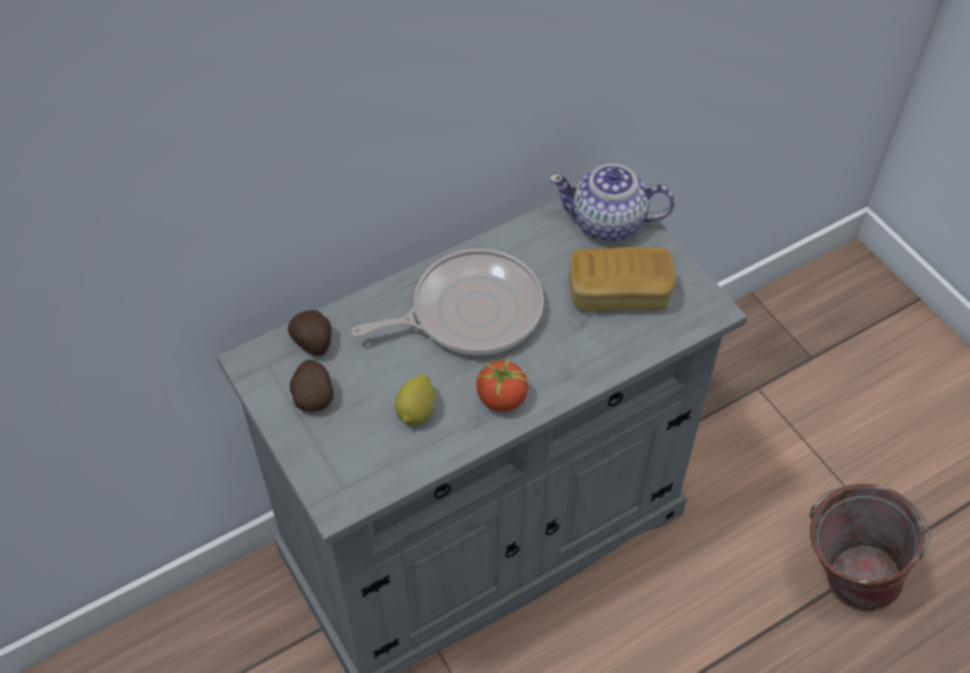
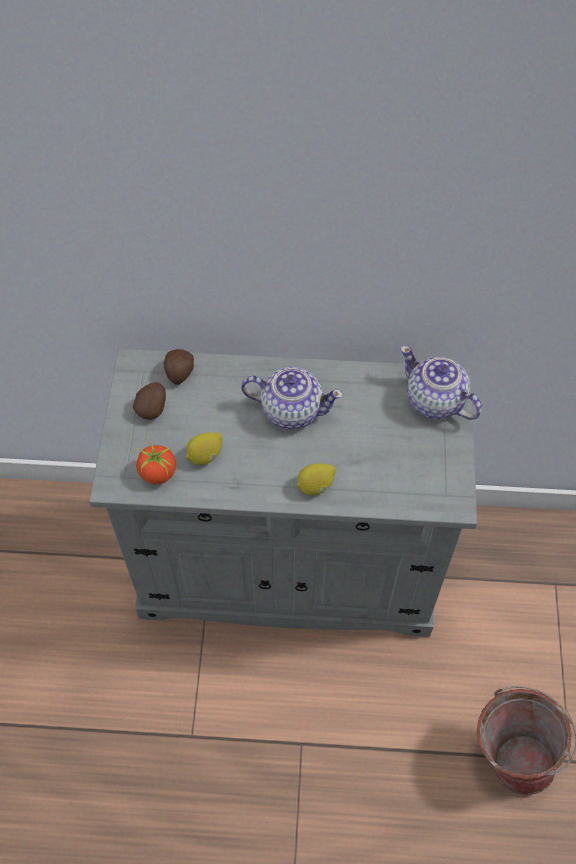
camera: 35 degrees right, 5 degrees up
(470, 312) = (291, 409): frying pan -> teapot
(501, 399) = (263, 479): tomato -> tomato (157, 473)
(561, 373) = (315, 486): none -> lemon
(619, 295) = (399, 455): bread -> none

